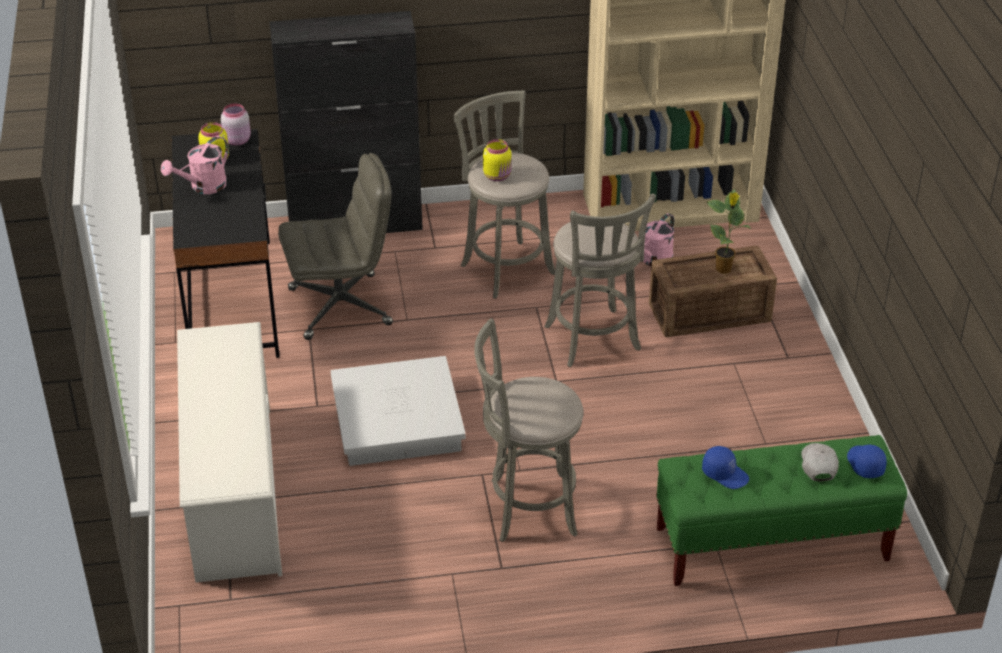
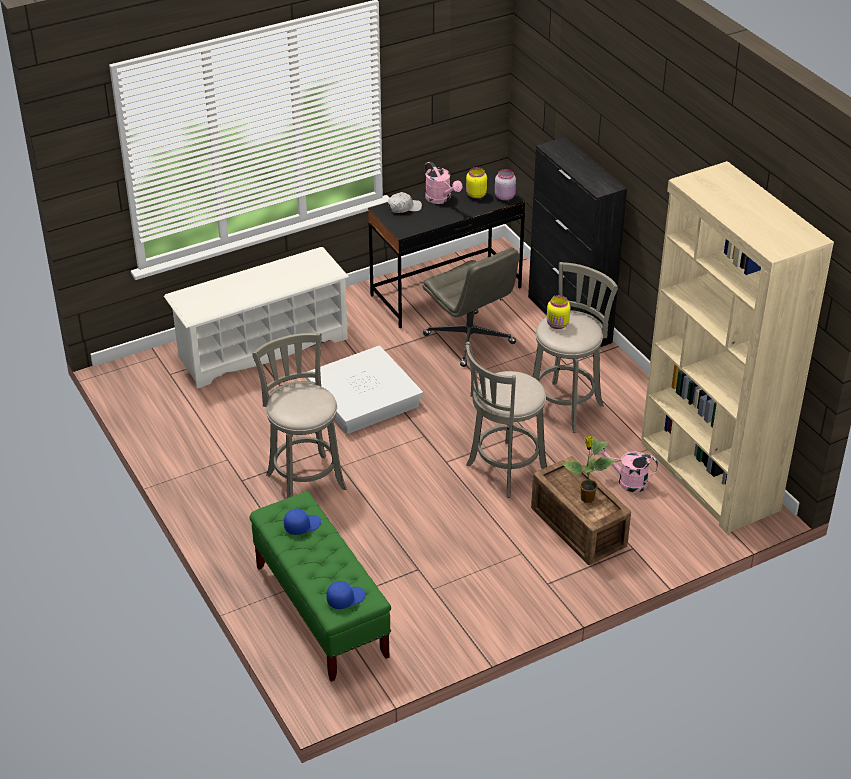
camera: 70 degrees right, 0 degrees up
(203, 187) = (441, 199): pink watering can -> pink watering can turned 150 degrees counterclockwise
(725, 474) = (302, 525): blue cap -> blue cap turned 135 degrees counterclockwise
(818, 465) = (333, 573): white cap -> white cap (404, 207)

